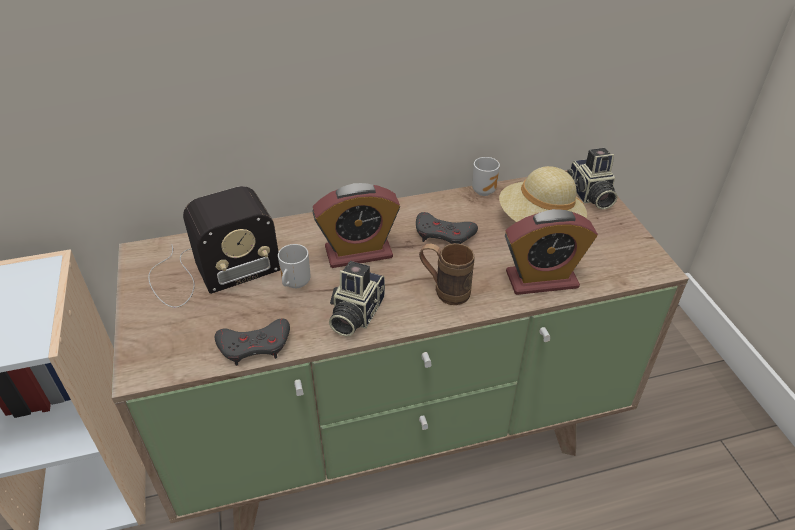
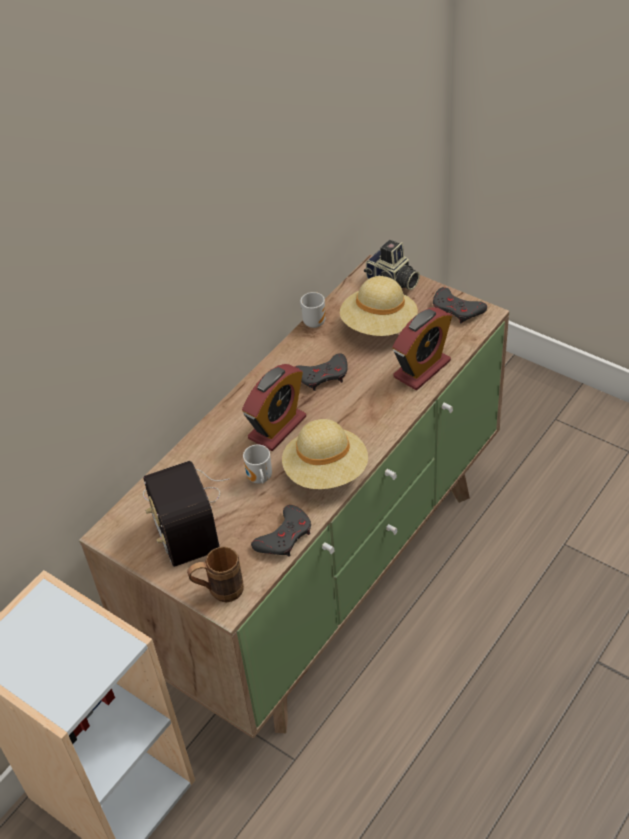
camera: 35 degrees left, 5 degrees up
(209, 272) = (184, 512): radio -> radio turned 135 degrees clockwise
(354, 314) = (326, 472): camera -> beige hat
(444, 291) = (368, 417): brown mug -> brown mug (219, 591)
(631, 248) = (457, 309): none -> grey game controller

